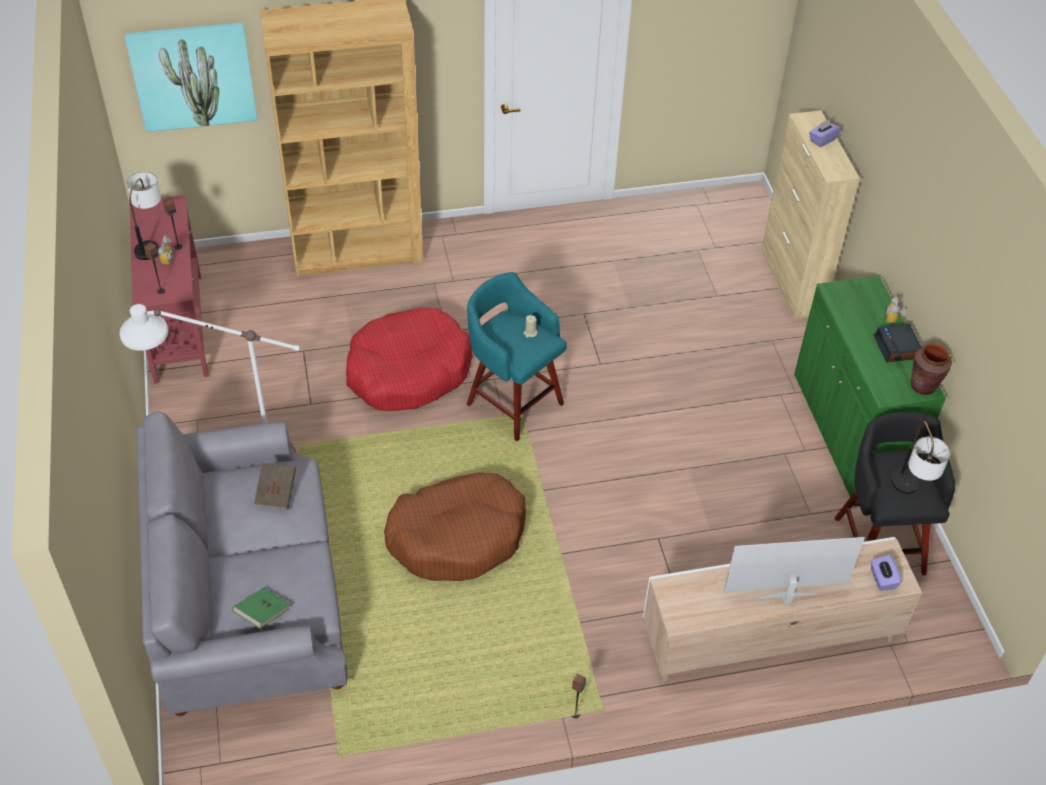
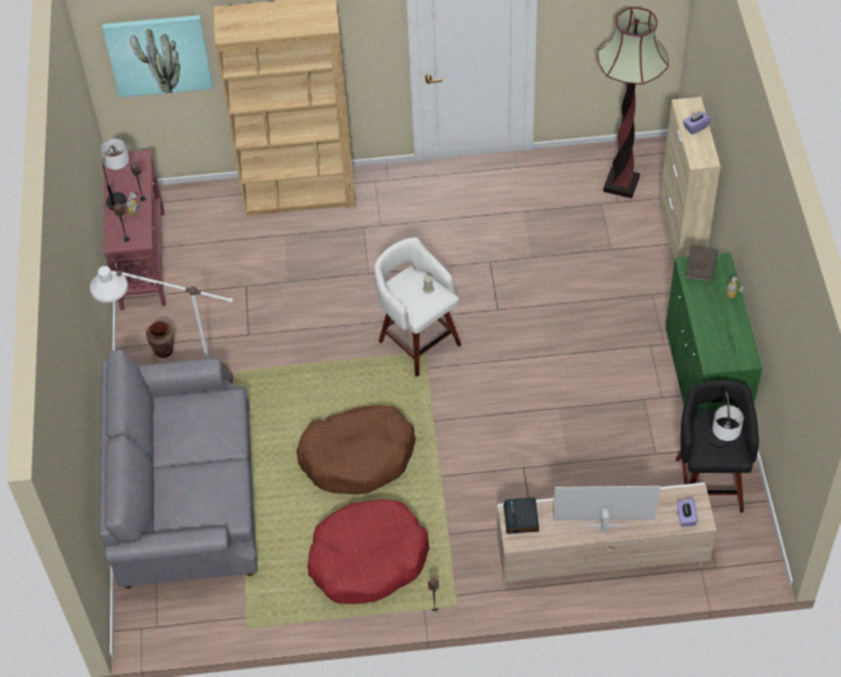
camera: 10 degrees right, 5 degrees up
(262, 614) = (191, 516): green book -> none
(276, 493) = (209, 418): brown book -> brown book (700, 269)
(408, 371) = (332, 309): red dog bed -> red dog bed (367, 559)
(513, 402) = (418, 341): turquoise stool -> white stool
(716, 229) = (621, 184): none -> floor lamp
(897, 348) = (731, 321): alarm clock -> alarm clock (521, 519)
(923, 386) = (745, 356): brown vase -> brown vase (164, 350)

